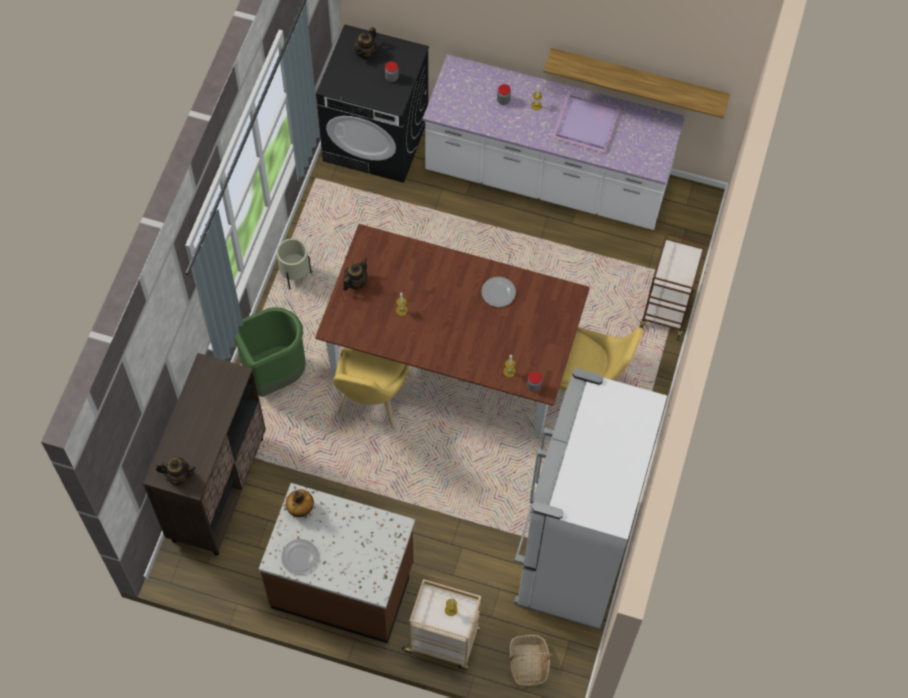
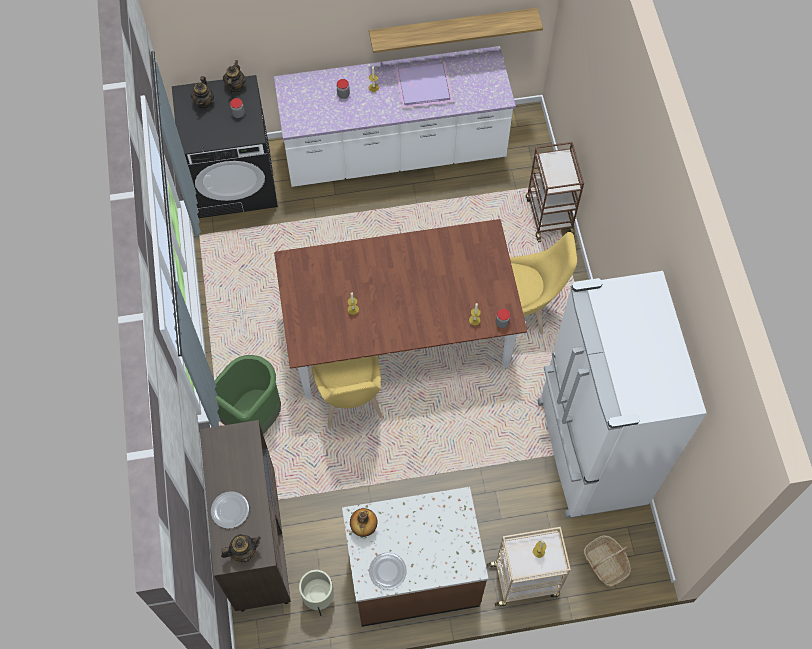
camera: 25 degrees left, 0 degrees up
(295, 275) = (226, 325): beige planter -> beige planter (319, 598)
(355, 282) = (299, 303): teapot -> teapot (235, 87)
(498, 293) = (427, 257): plate -> plate (230, 511)

